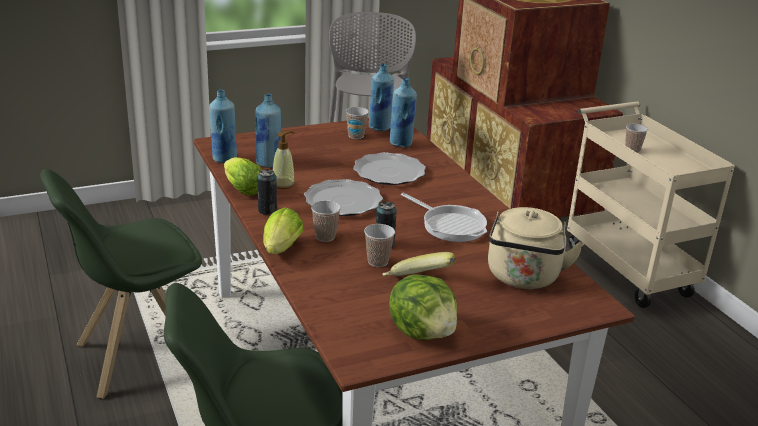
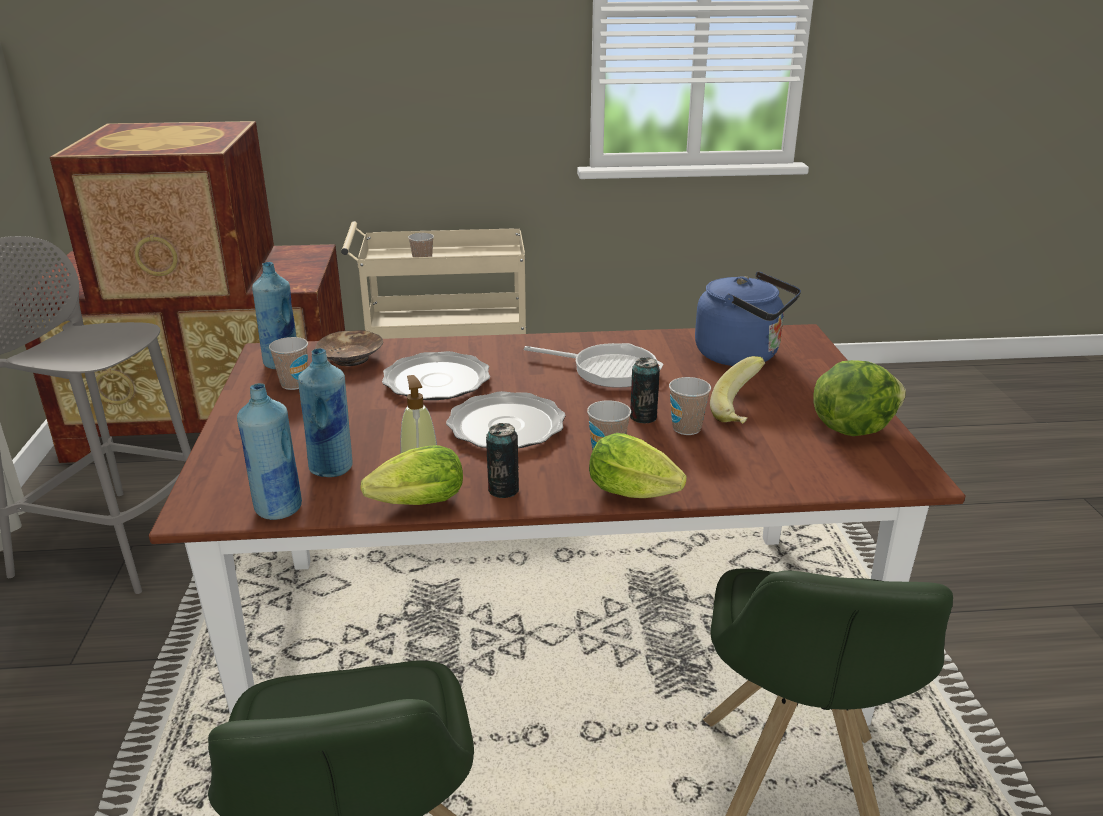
camera: 70 degrees left, 0 degrees up
(401, 144) = (351, 358): blue bottle -> brown bowl
(450, 225) = (608, 369): frying pan -> frying pan turned 45 degrees clockwise
(523, 278) = (742, 355): beige kettle -> blue kettle

